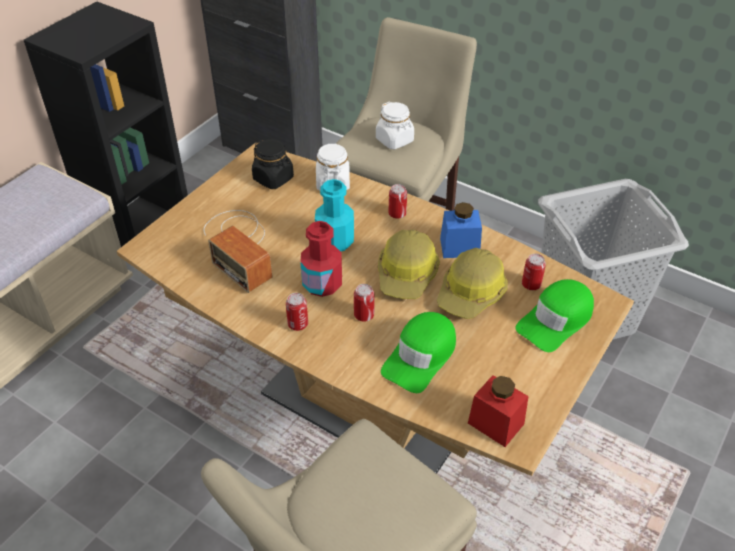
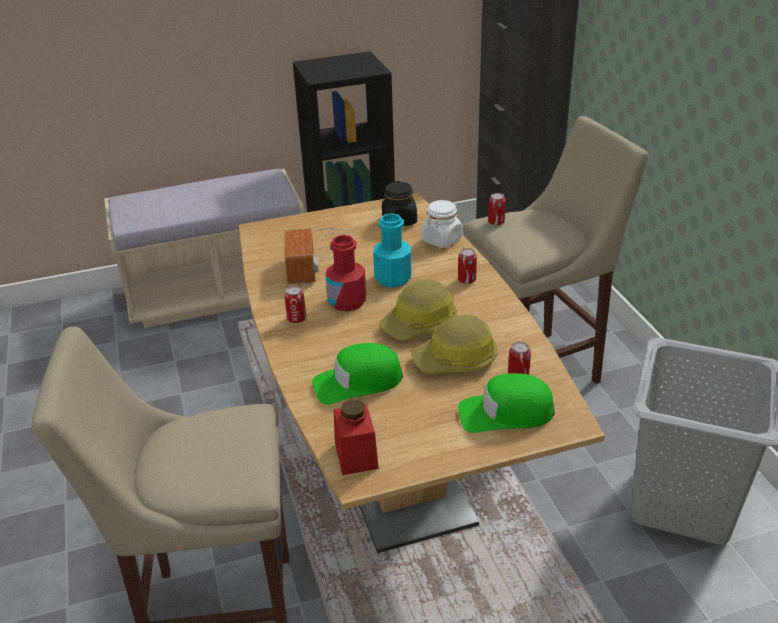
camera: 40 degrees right, 10 degrees down
(364, 315) = (351, 335): can -> can (496, 222)
(394, 140) = (535, 230): white jar -> none
(459, 247) = (489, 324): blue jar -> none

